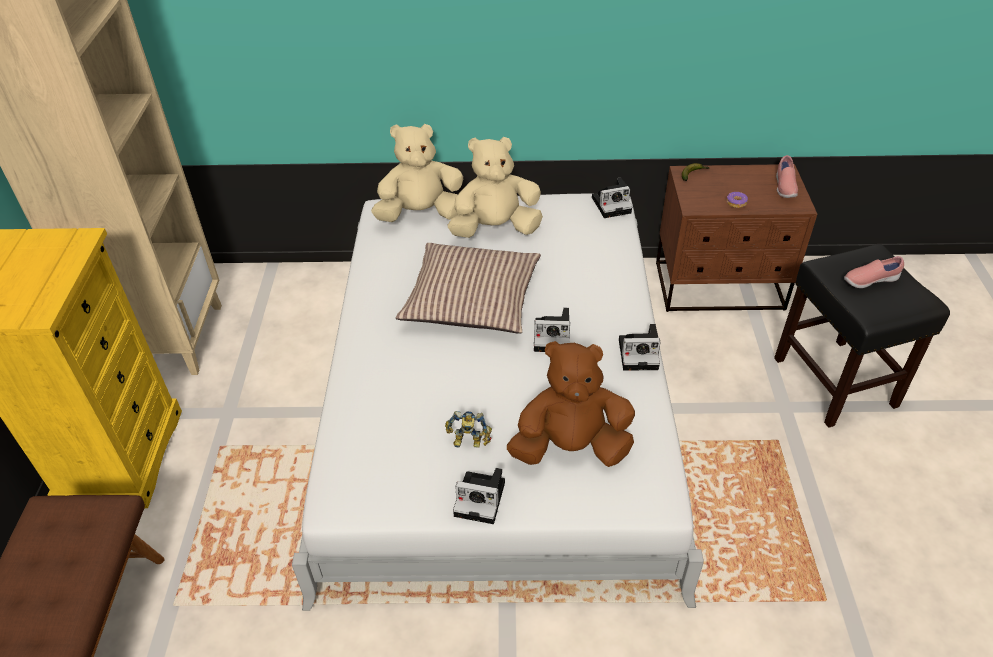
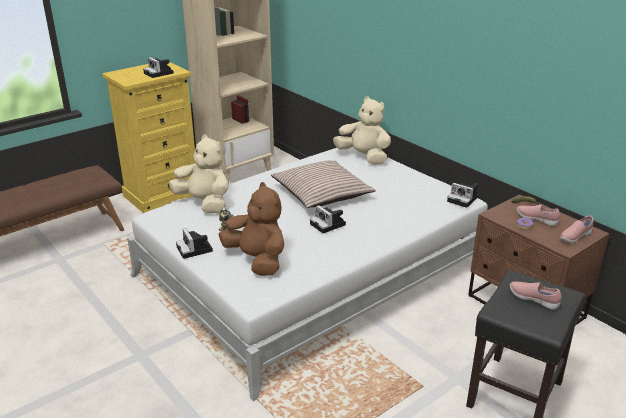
camera: 50 degrees right, 15 degrees down
(495, 229) = (384, 178): beige plush toy -> beige plush toy (204, 203)
(640, 353) = (355, 255): camera -> camera (159, 73)
(730, 187) = (536, 219): none -> pink shoe

